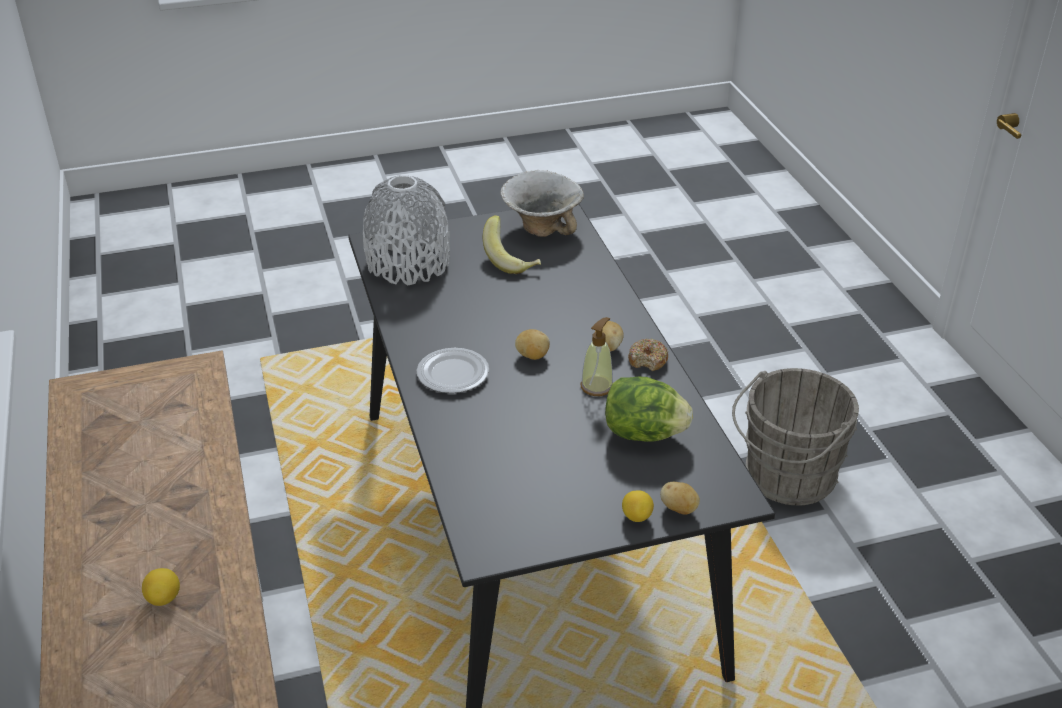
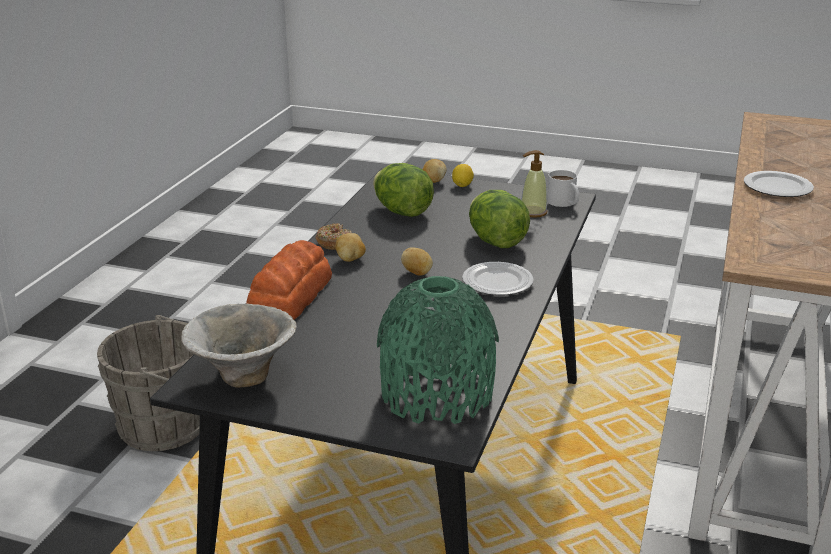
camera: 145 degrees left, 10 degrees down
(164, 598) = (800, 166): lemon -> none
(191, 522) = (777, 187): none -> plate
(408, 263) = (437, 394): grey vase -> green vase
(485, 536) = (564, 203): none -> white mug
(502, 429) = (496, 241): none -> lettuce
(512, 260) = (325, 354): banana -> none
(597, 386) = (395, 241): soap dispenser -> soap dispenser (533, 212)
(602, 292) = (289, 296): none -> bread

